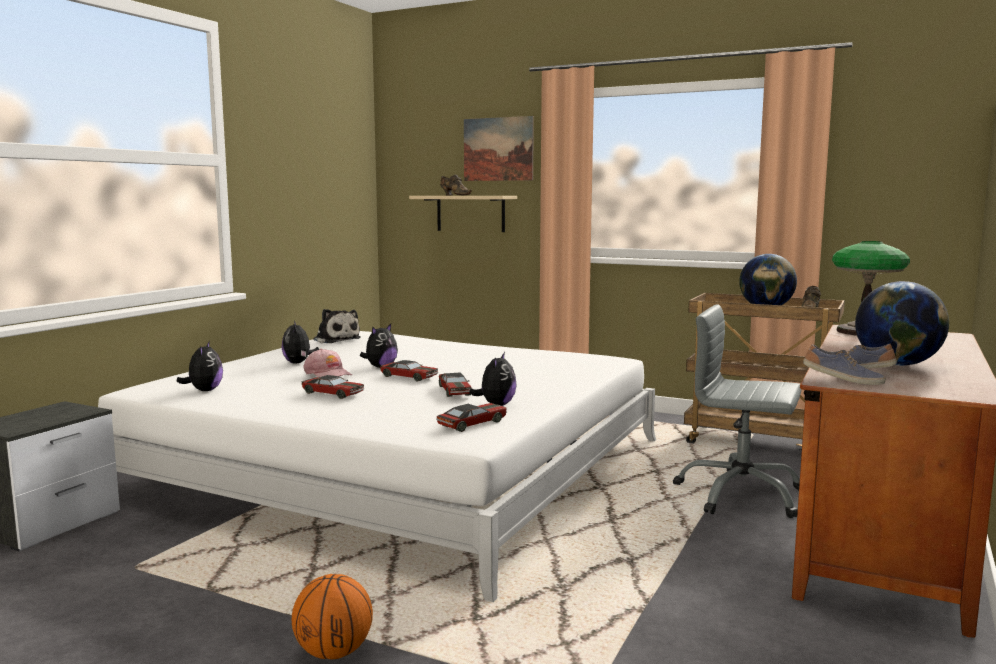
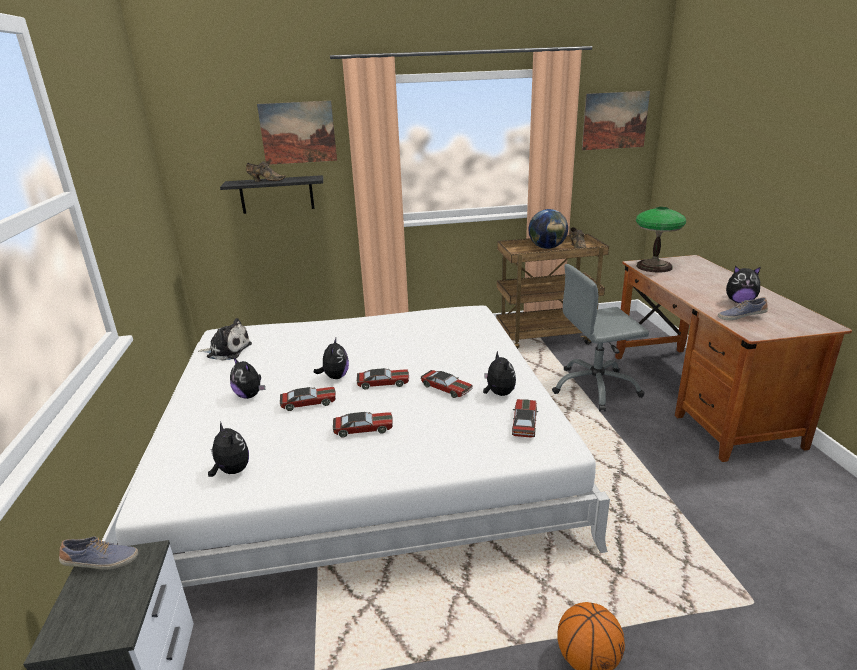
camera: 35 degrees left, 15 degrees up
(328, 374) = (309, 403): pink cap -> toy car
(470, 213) = (277, 194): beige shelf -> black shelf
(842, 380) = (756, 329): shoe -> shoe (101, 562)
(897, 364) = (739, 302): globe -> plush toy
(904, 144) = (615, 120): none -> picture

